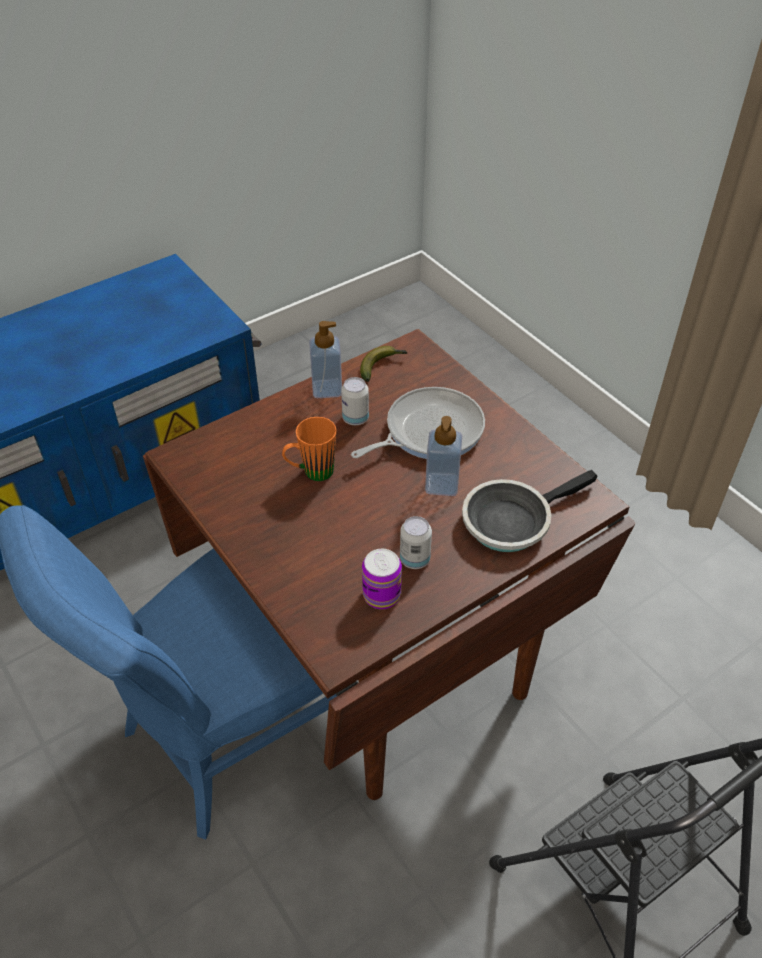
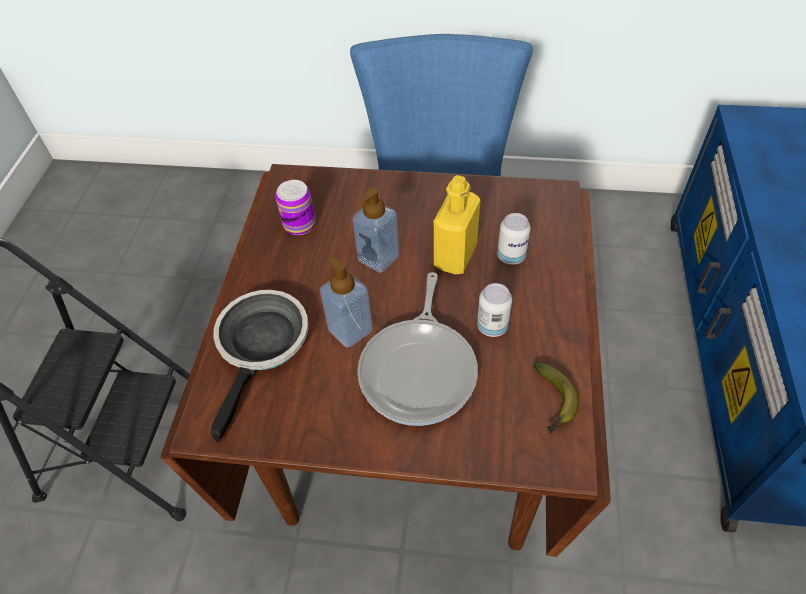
camera: 135 degrees right, 5 degrees up
(311, 473) = (455, 256): orange mug -> yellow bottle
(327, 389) = (556, 332): soap dispenser -> soap dispenser (378, 258)
(414, 559) = (304, 261): can -> can (511, 256)

